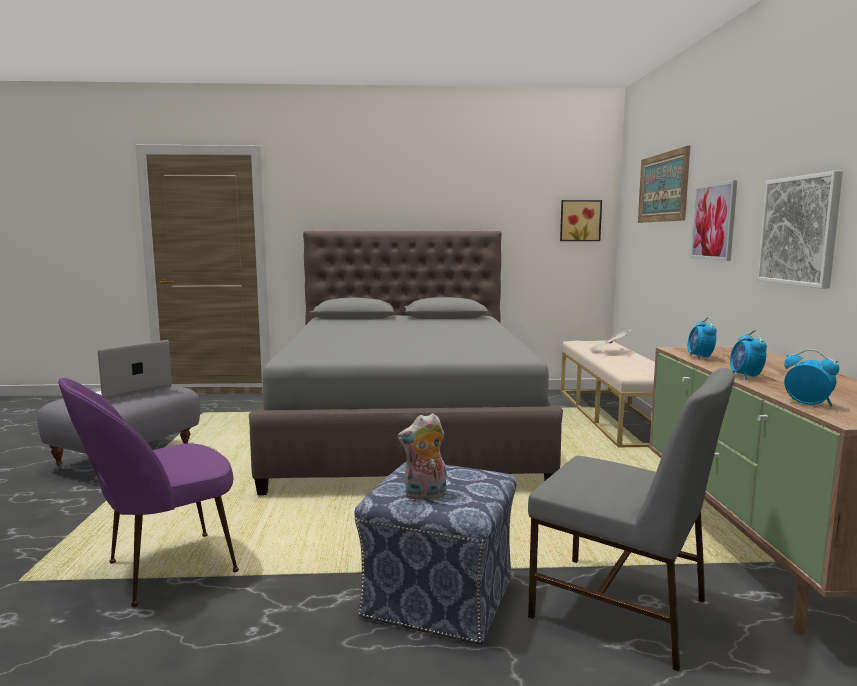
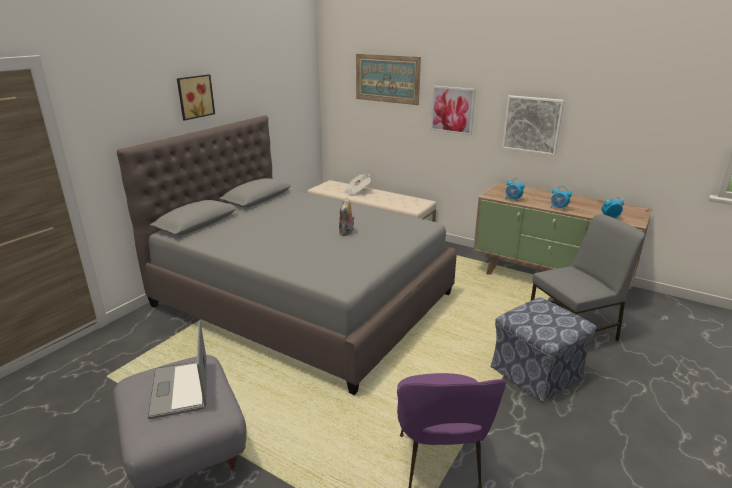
camera: 55 degrees left, 15 degrees up
(425, 495) = (562, 327): plush toy -> plush toy (347, 233)
(580, 220) = (302, 96): picture -> picture (194, 96)

